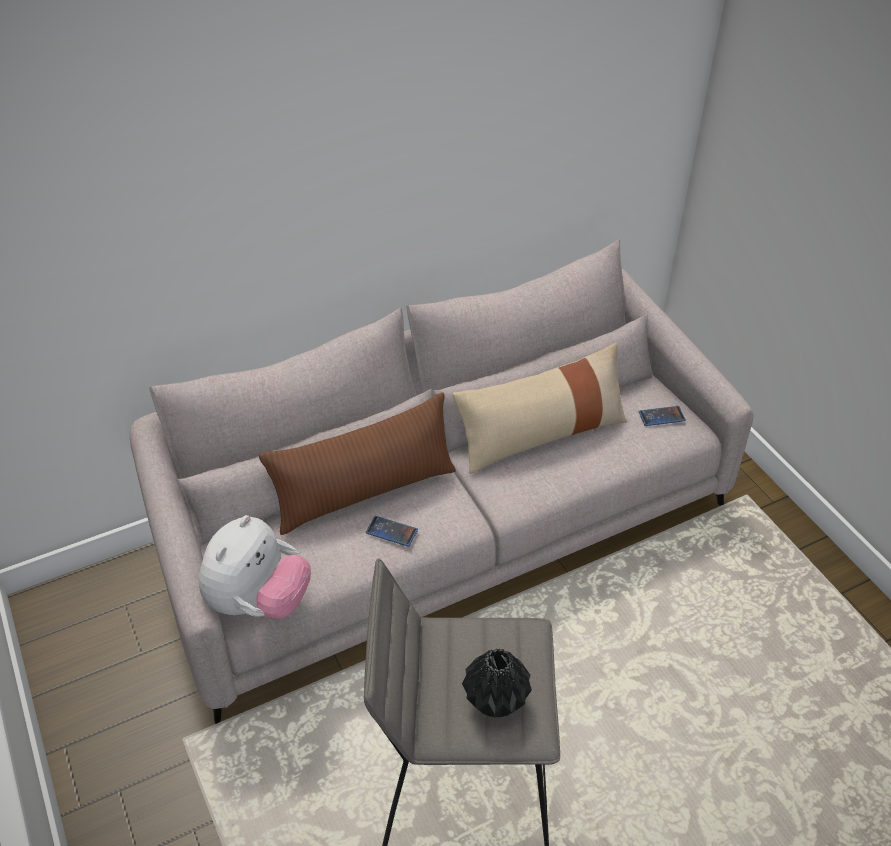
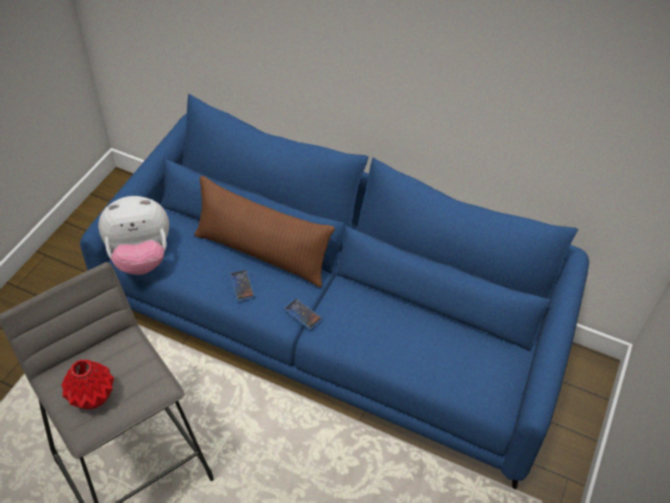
camera: 50 degrees right, 5 degrees up
(444, 529) = (332, 329): grey sofa -> blue sofa
(496, 702) = (92, 398): black vase -> red vase
(541, 434) = (400, 315): beige pillow -> none
(661, 416) = (490, 378): phone -> phone (303, 314)

